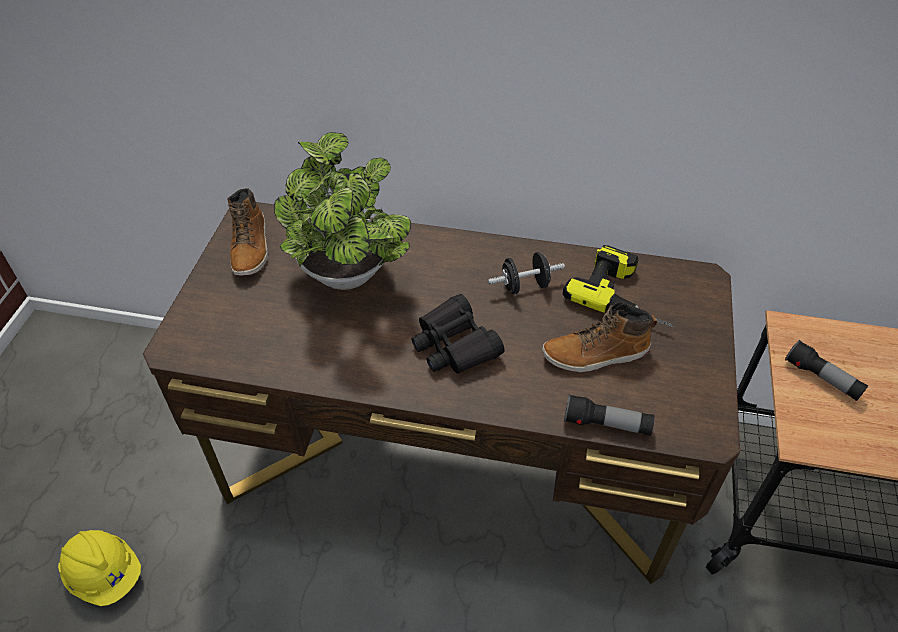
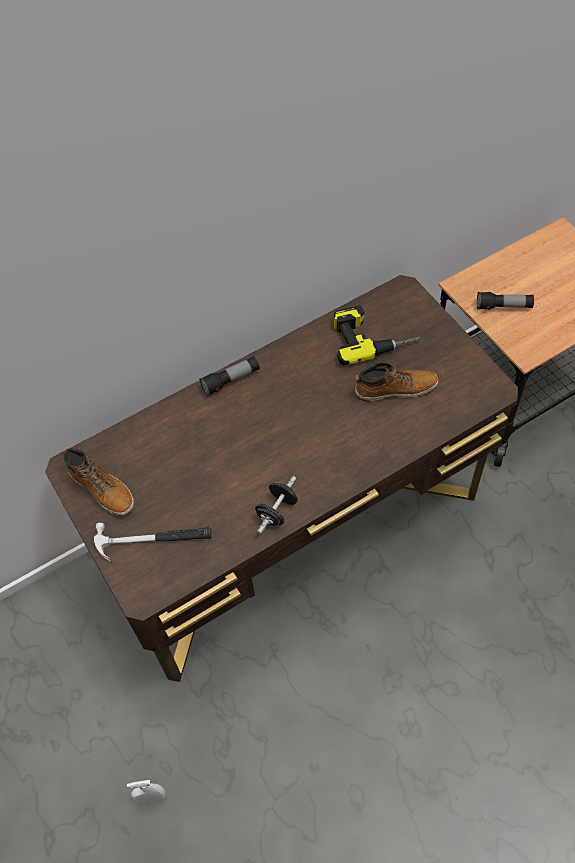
camera: 40 degrees left, 10 degrees up
(105, 574) = (151, 797): yellow hard hat -> white spray bottle
(235, 314) = (153, 540): none -> hammer
(348, 278) = (196, 457): potted plant -> none
(454, 345) = (312, 447): black binoculars -> none
(524, 286) = (310, 375): black dumbbell -> black dumbbell (277, 511)
(596, 355) = (395, 388): boot -> boot turned 135 degrees counterclockwise
(606, 424) = (442, 426): flashlight -> flashlight (231, 380)

